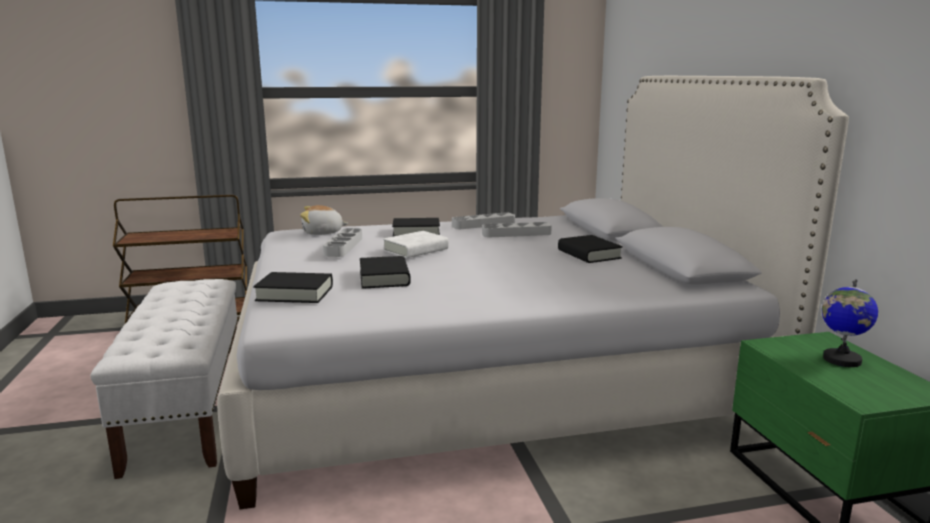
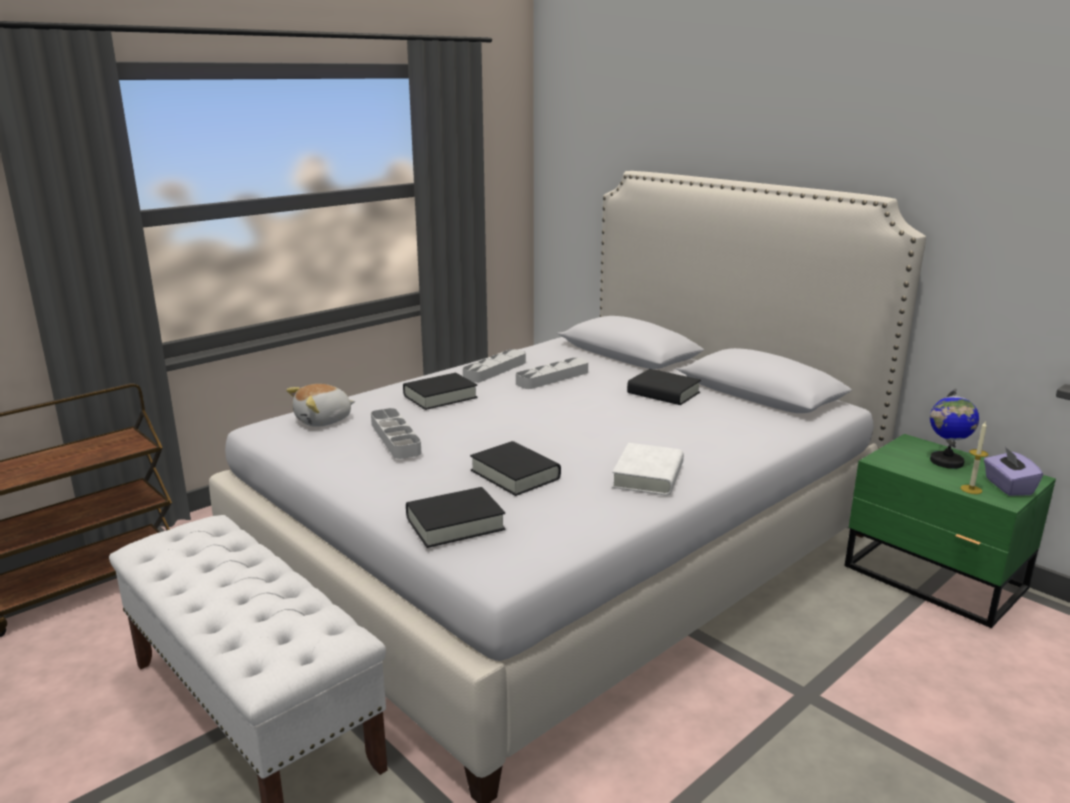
camera: 30 degrees left, 5 degrees up
(416, 250) = (486, 425): white book -> white book (648, 476)
(834, 385) = (971, 489): none -> candle
(886, 393) = (1007, 487): none -> purple tissue box

